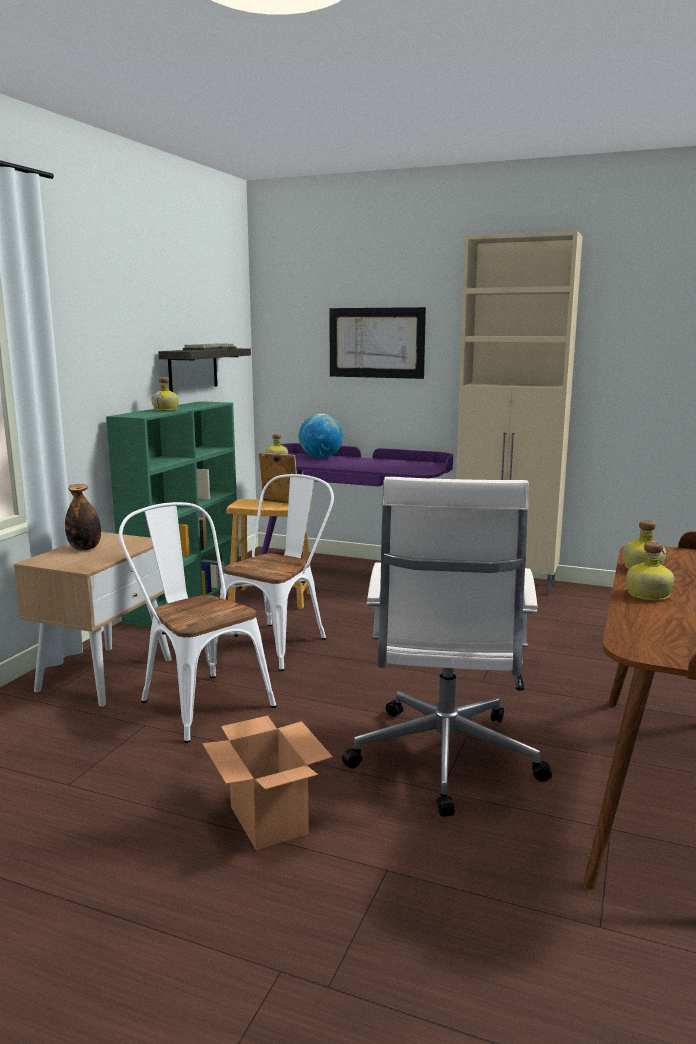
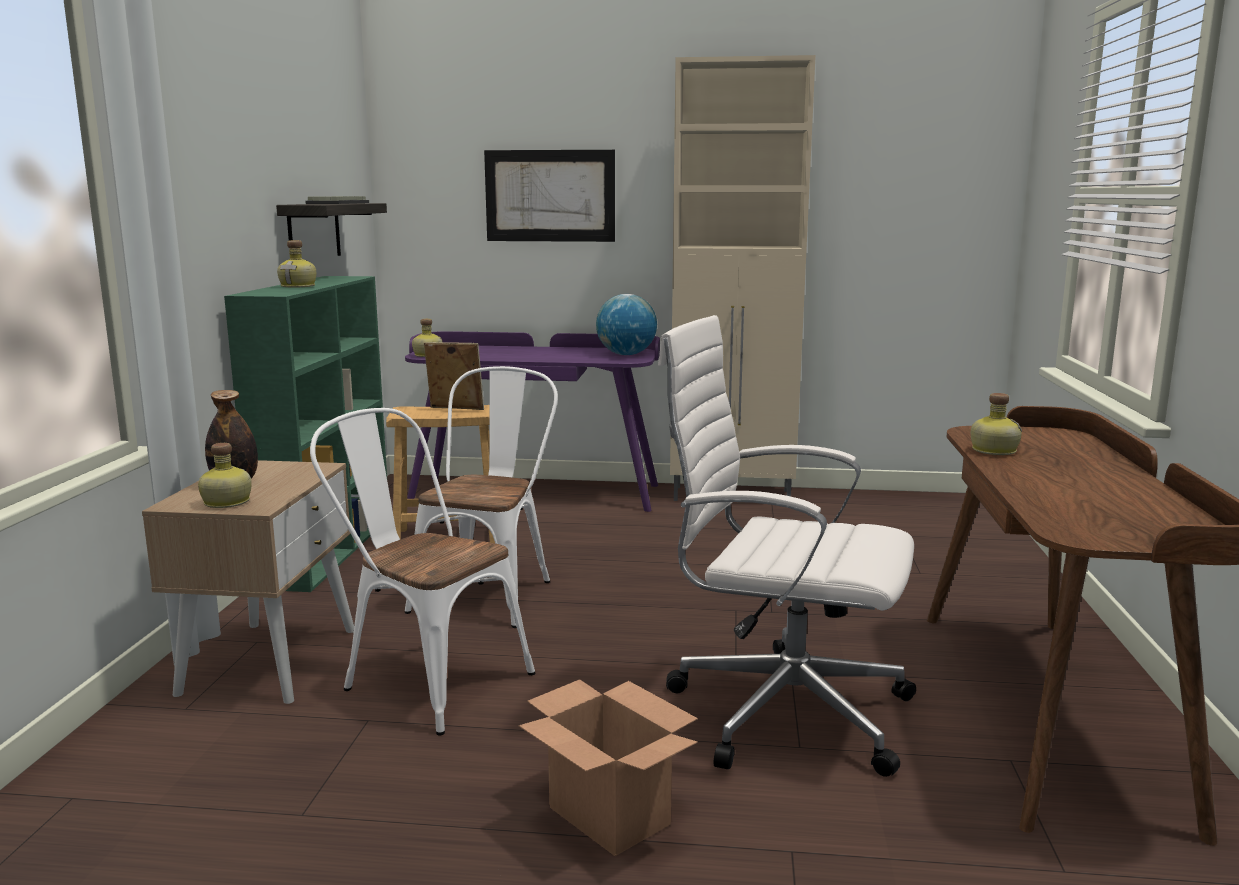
camera: 15 degrees left, 0 degrees up
(321, 458) = (482, 349): globe -> globe (626, 354)
(444, 760) = (782, 710): white office chair -> white office chair turned 120 degrees clockwise
(647, 595) = (1028, 478): bottle -> bottle (225, 502)

